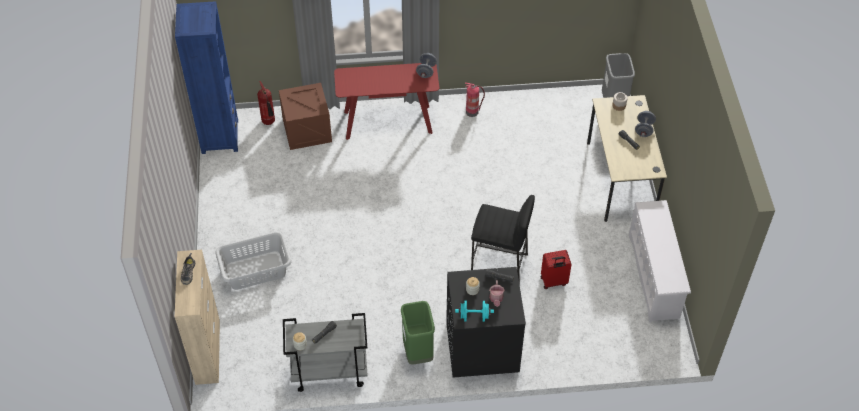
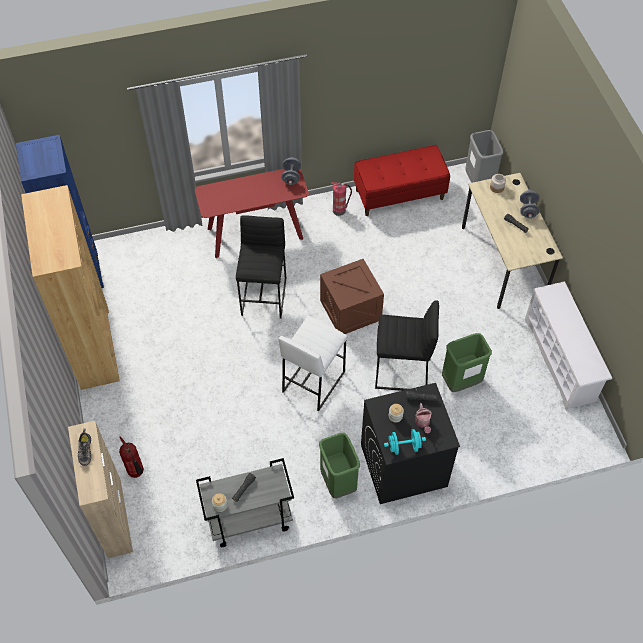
camera: 10 degrees left, 5 degrees up
(219, 202) = (94, 347): none -> brown bookcase
(255, 270) = (148, 417): grey laundry basket -> none
(269, 122) = (131, 251): fire extinguisher -> fire extinguisher (137, 473)
(307, 130) = (172, 254): crate -> crate (350, 310)
(384, 180) = (264, 296): none -> black stool
(414, 261) = (313, 381): none -> white stool
(533, 105) = (399, 194): none -> red bench
(553, 282) = (461, 382): red suitcase -> green trash can

